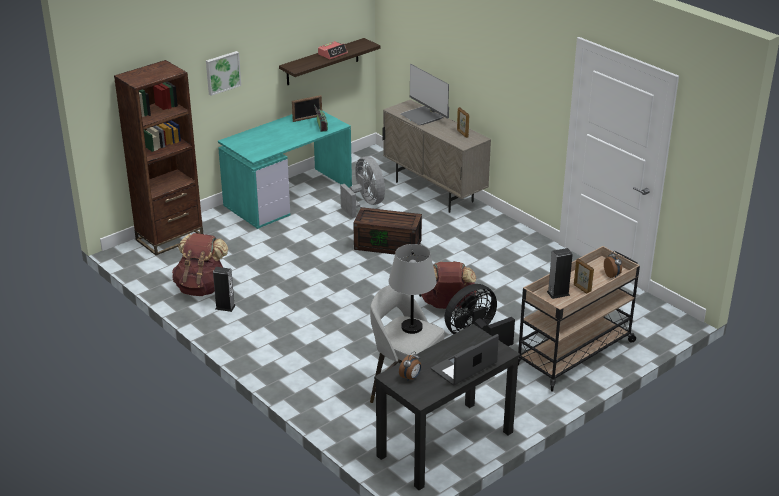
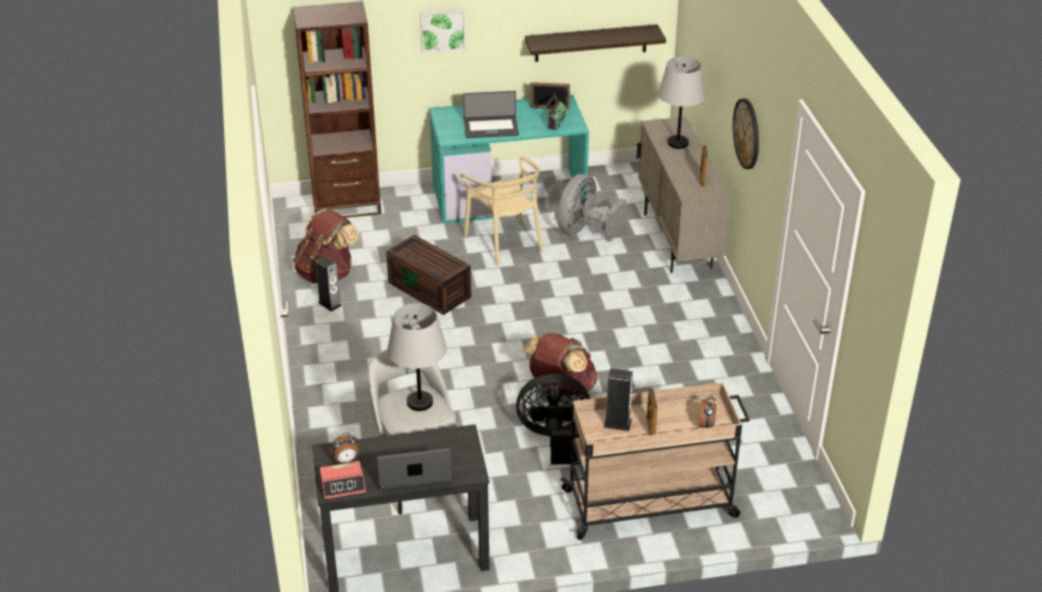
camera: 30 degrees right, 5 degrees up
(279, 142) = (491, 128): none -> laptop
(316, 227) = (505, 242): none -> beige chair
(332, 54) = (599, 36): alarm clock -> alarm clock (343, 484)
(365, 204) = (584, 231): grey fan -> grey fan turned 150 degrees counterclockwise
(389, 244) = (565, 290): brown storage box -> brown storage box (431, 289)
(422, 116) = (678, 143): monitor -> grey table lamp
(503, 85) = (747, 133): none -> wall clock

